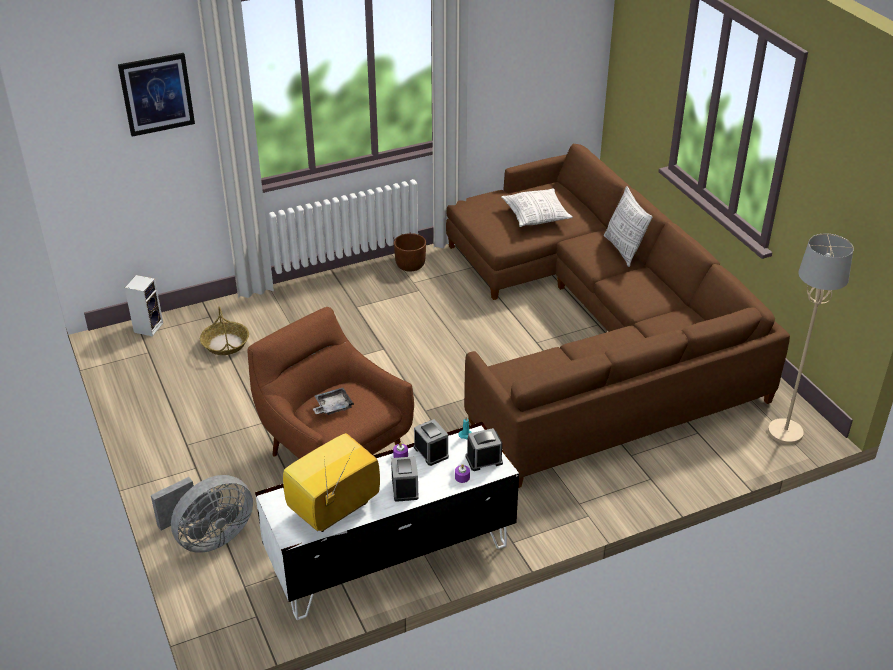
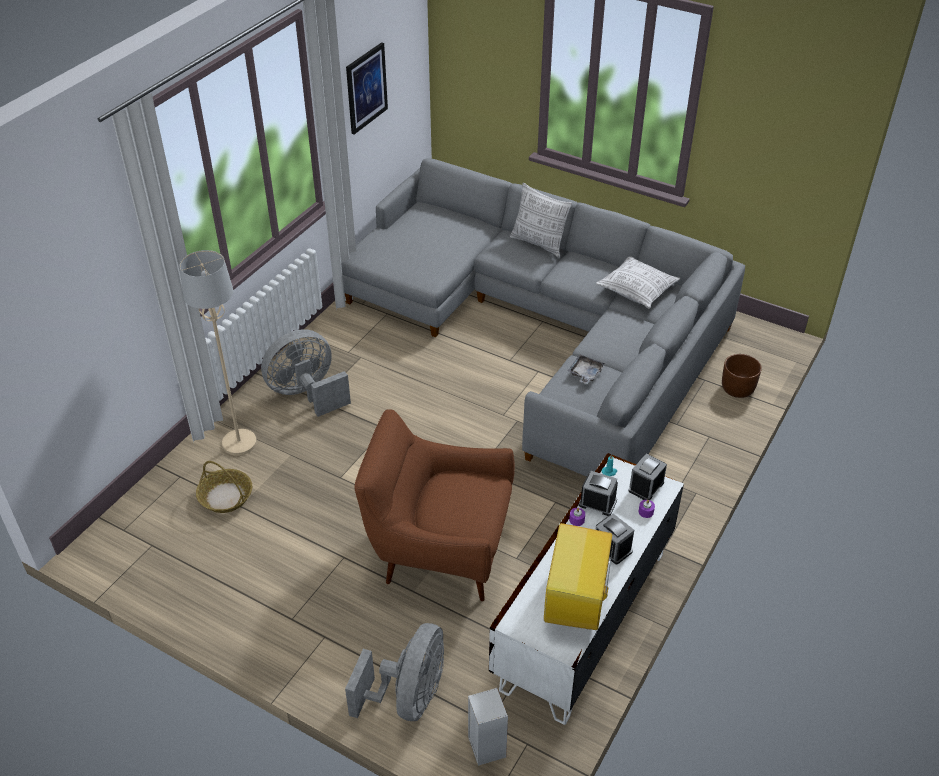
camera: 35 degrees left, 5 degrees up
(148, 327) = (123, 518): speaker -> speaker (485, 746)
(157, 94) = (82, 253): picture -> picture (366, 88)
(332, 406) = (451, 506): grey tray -> grey tray (585, 373)
(352, 299) = (307, 394): none -> grey fan
(410, 265) = (328, 336): brown planter -> brown planter (737, 389)
(536, 216) = (437, 241): pillow -> pillow (637, 290)
(593, 332) = (546, 329): brown sofa -> grey sofa
(785, 432) = (762, 349): beige floor lamp -> beige floor lamp (240, 443)

